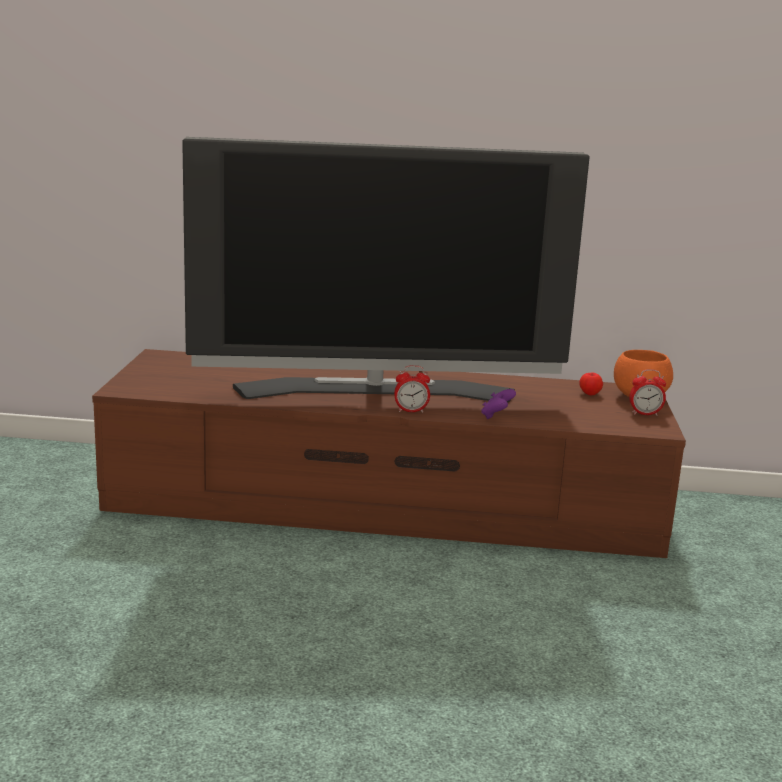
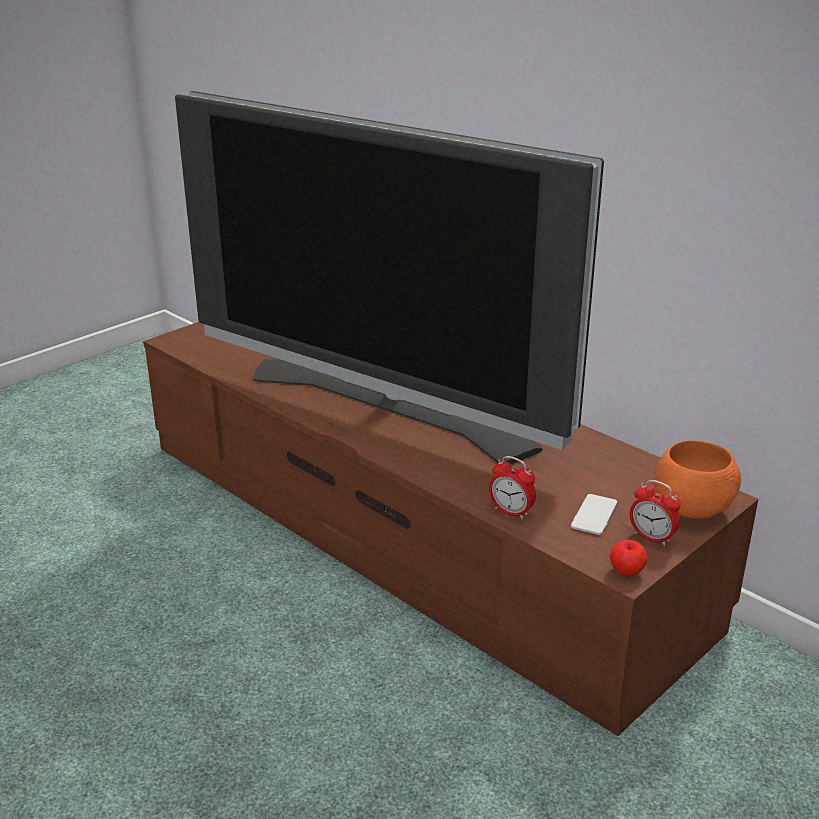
camera: 40 degrees right, 10 degrees up
(411, 411) = (379, 444): alarm clock -> alarm clock (511, 512)
(496, 416) = (458, 480): purple game controller -> none
(590, 393) = (633, 482): apple -> apple (626, 571)
(599, 412) = (594, 515): none -> phone

